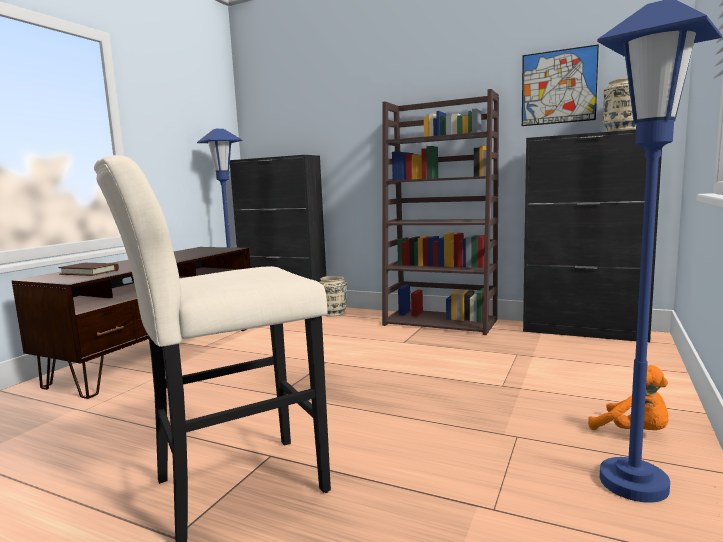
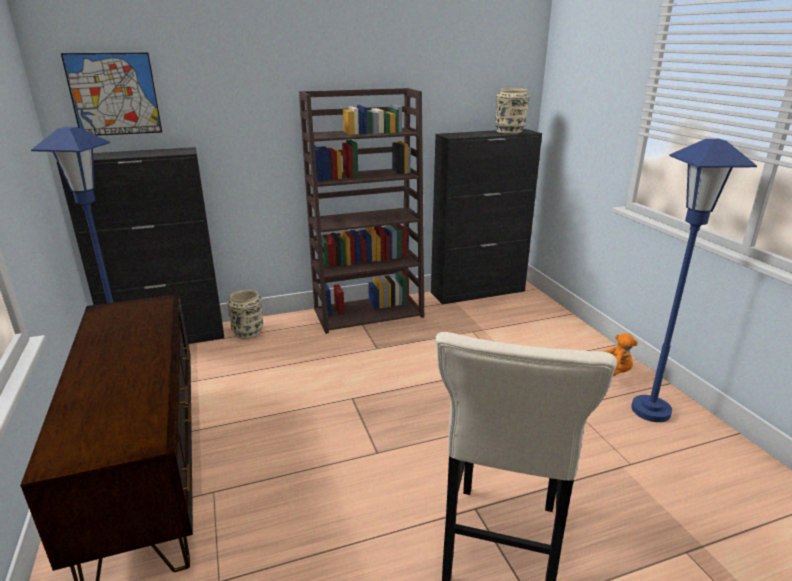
camera: 45 degrees left, 15 degrees up
(89, 272) = (109, 418): brown book -> none
(558, 87) = (456, 85): picture -> picture (114, 94)

